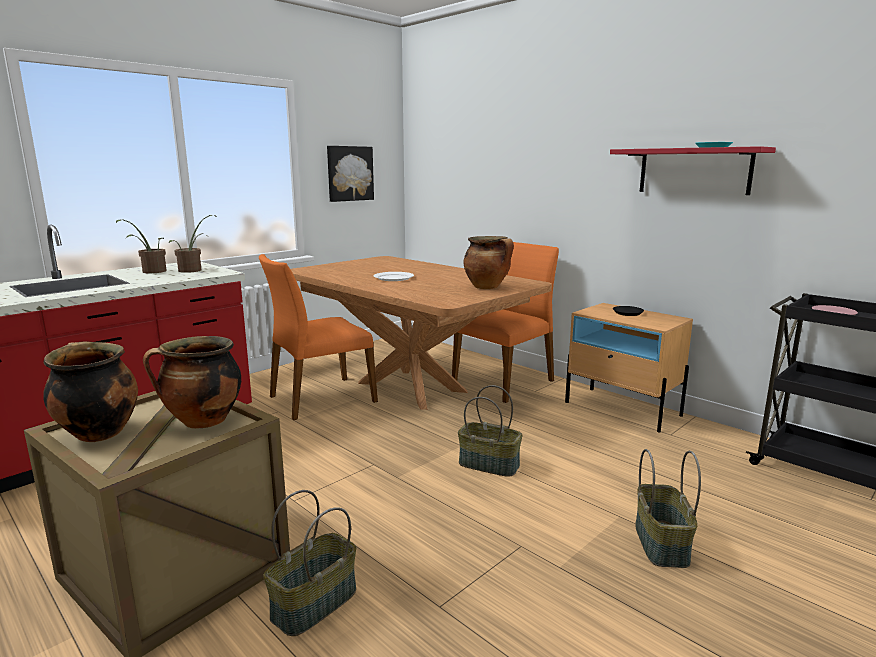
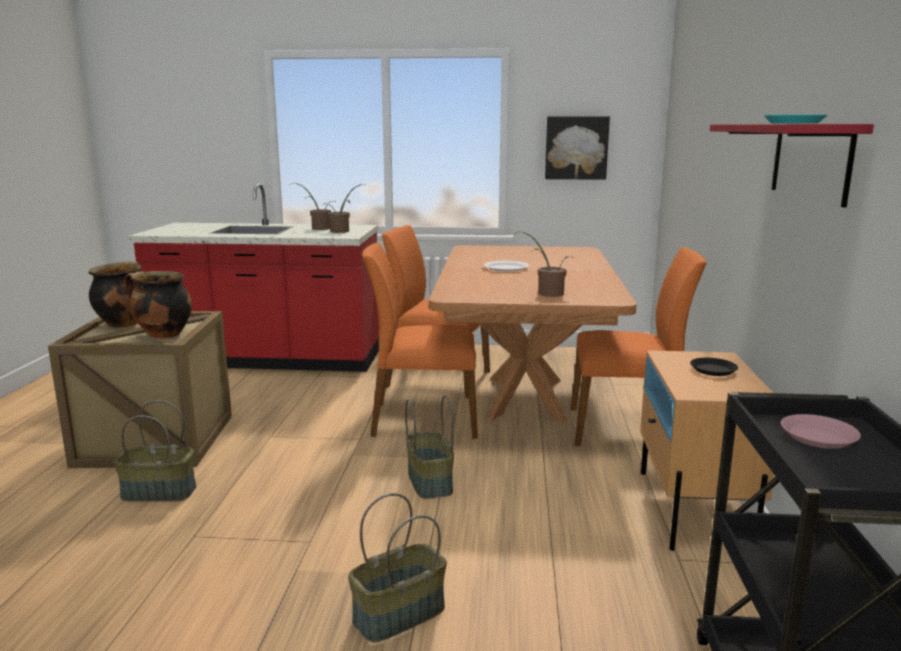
camera: 50 degrees right, 0 degrees up
(382, 429) = (423, 419): none -> orange chair
(487, 287) = (546, 293): cooking pot -> potted plant

